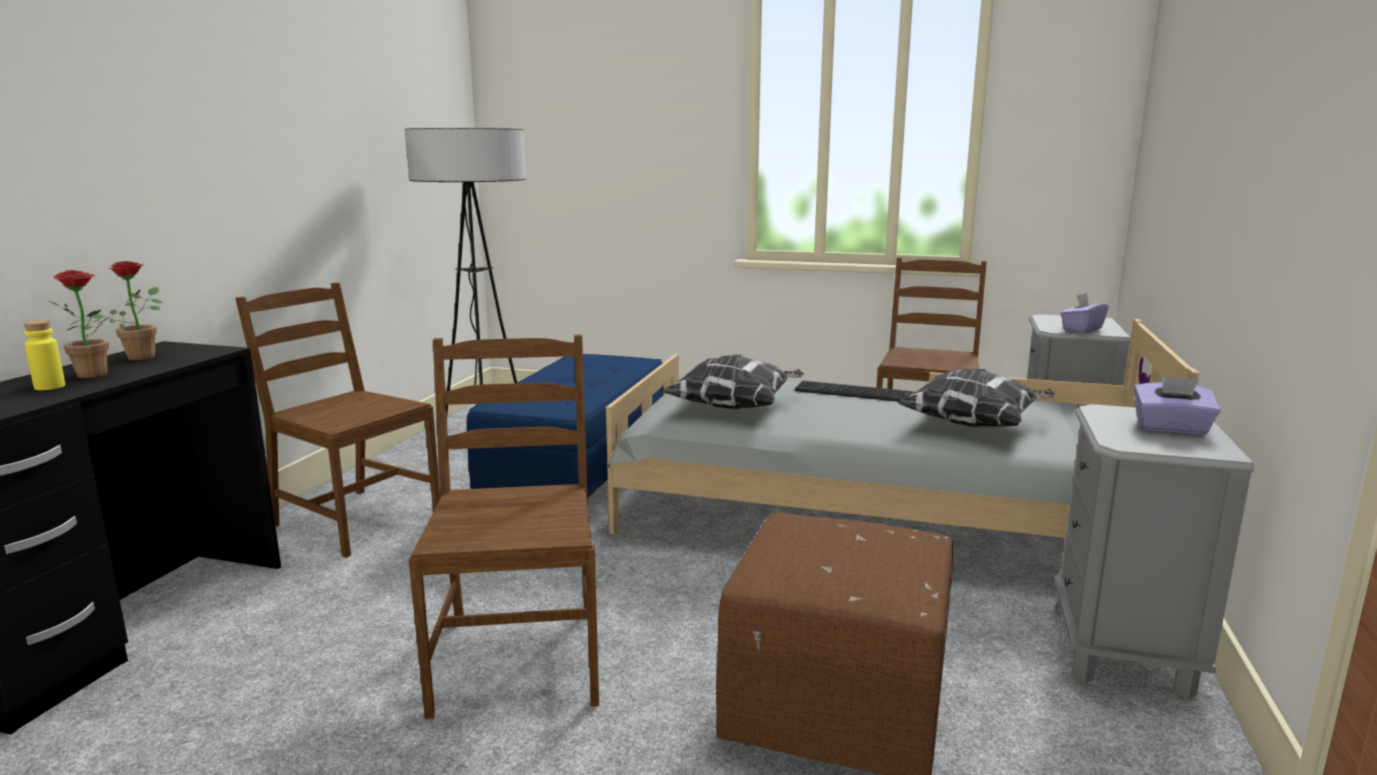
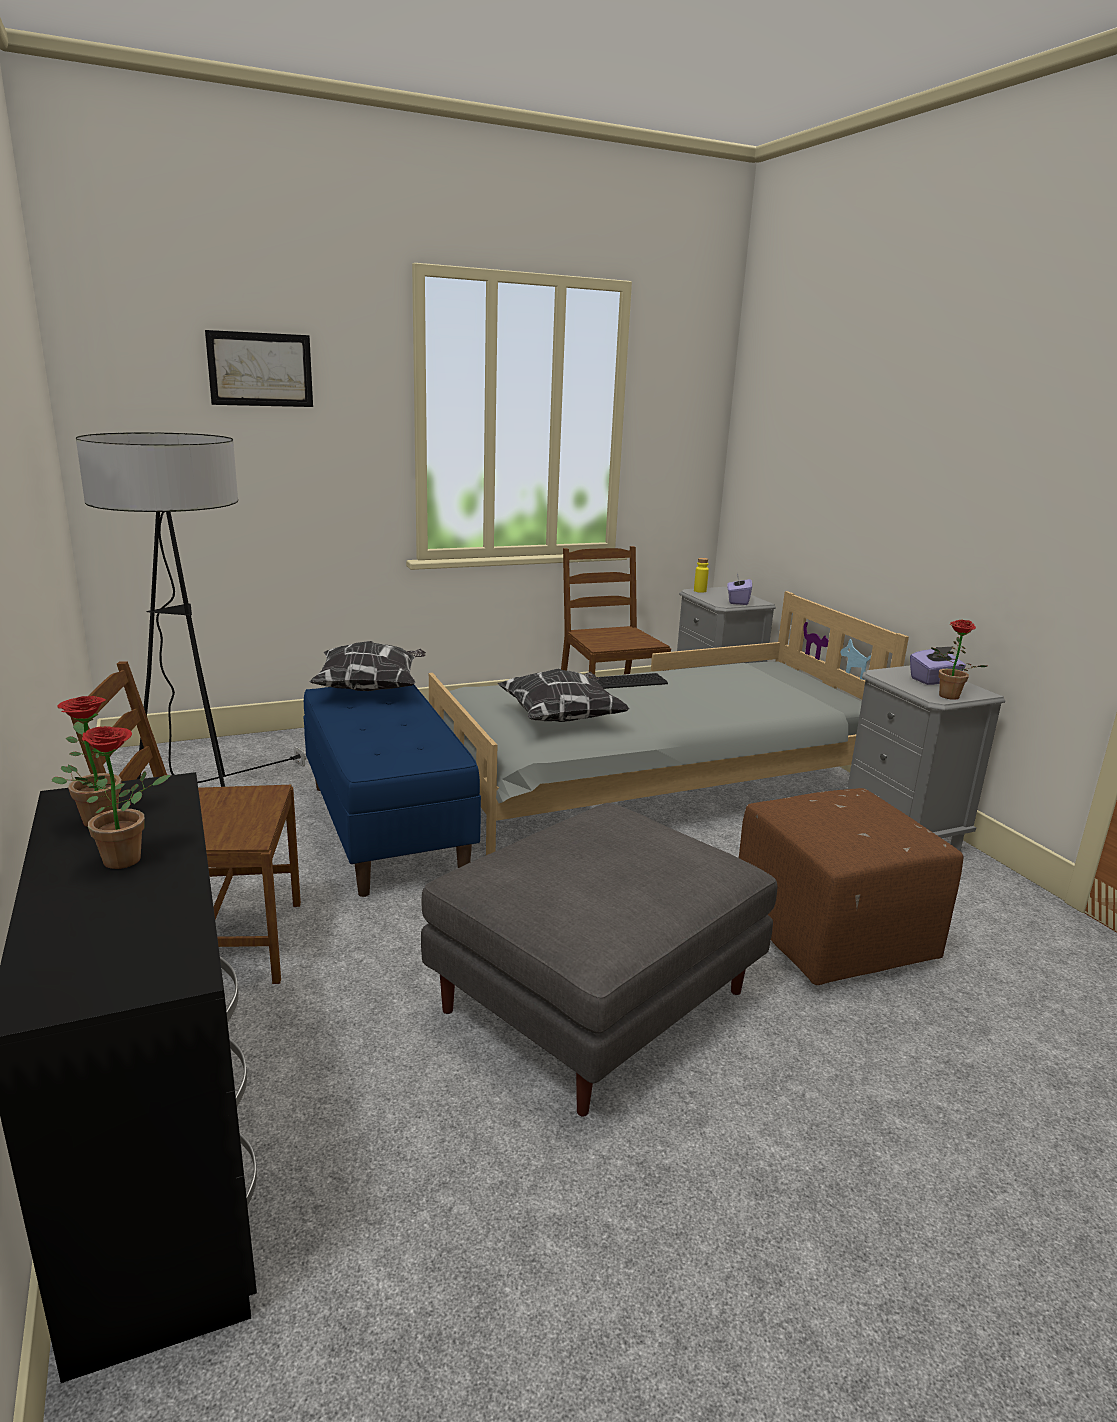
camera: 40 degrees left, 5 degrees up
(50, 387) = (124, 891): yellow bottle -> yellow bottle (700, 591)
(518, 658) = (597, 998): brown chair -> grey ottoman
(616, 84) = (260, 369): none -> picture
(975, 425) = (739, 695): pillow -> pillow (371, 689)
(1142, 445) = (946, 697): none -> potted plant

